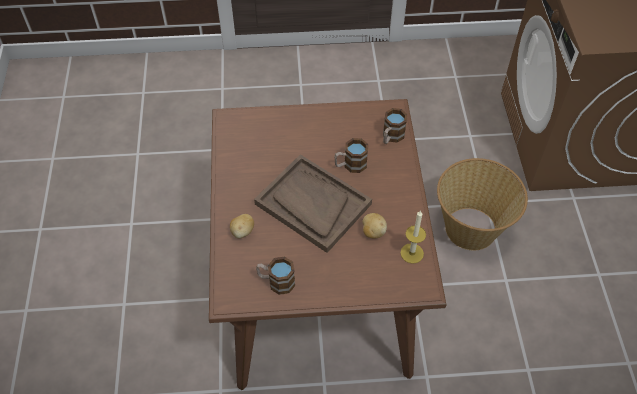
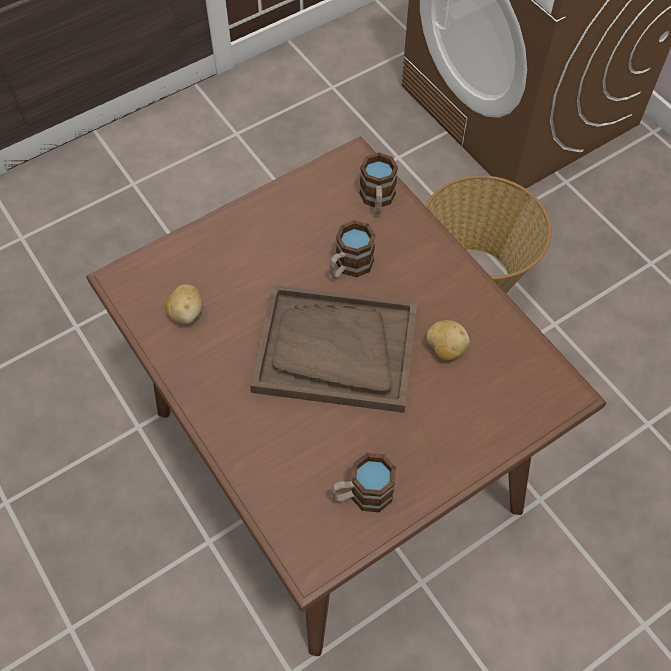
camera: 30 degrees left, 5 degrees up
(242, 232) = (262, 444): potato -> potato (186, 313)
(412, 253) = (516, 353): candle -> none

